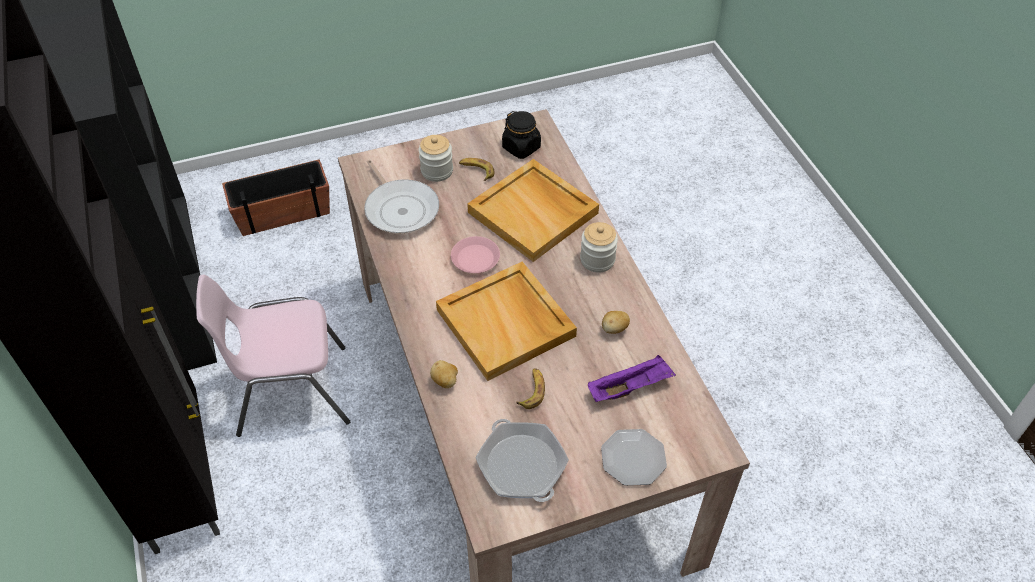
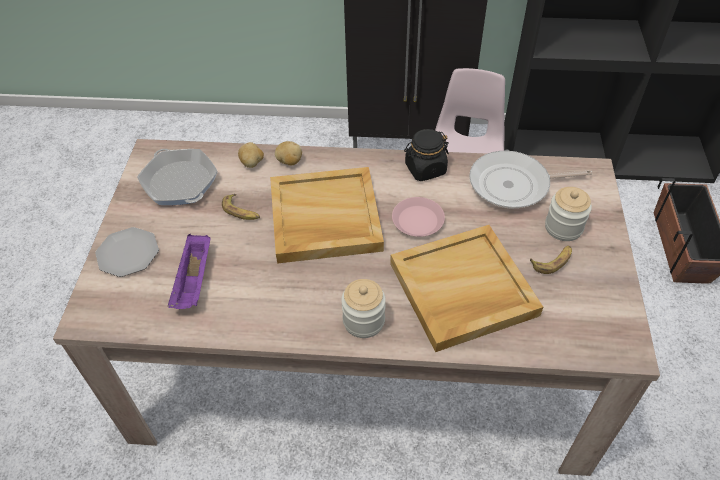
camera: 115 degrees right, 0 degrees up
(521, 147) = (582, 317): black jar -> black jar (425, 169)
(522, 465) = (180, 182): frying pan -> frying pan turned 120 degrees counterclockwise
(614, 329) = (265, 297): potato -> potato (252, 163)

